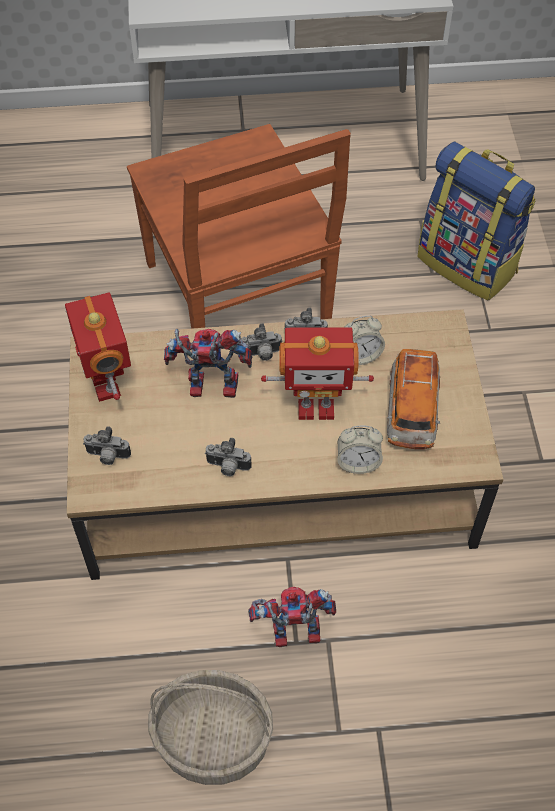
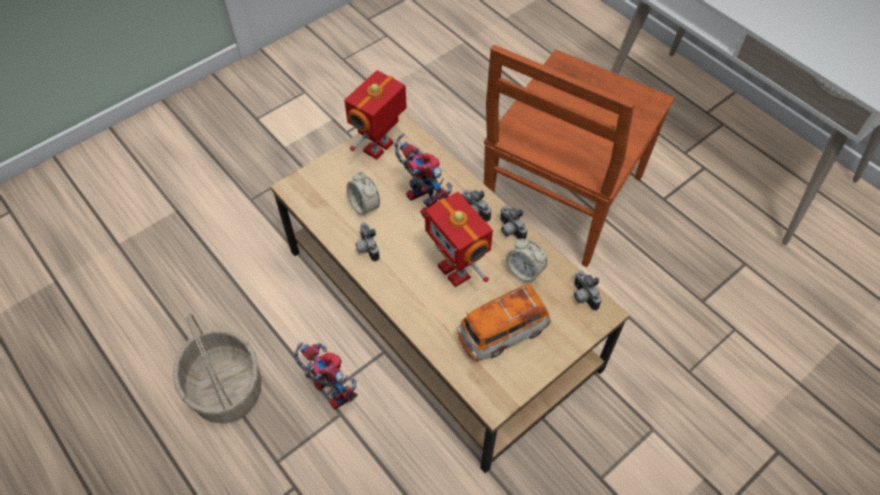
camera: 55 degrees right, 0 degrees up
(107, 456) = (326, 181): camera -> camera (582, 297)
(358, 462) = (430, 323): alarm clock -> alarm clock (364, 206)
(468, 264) = (736, 320): backpack -> none

